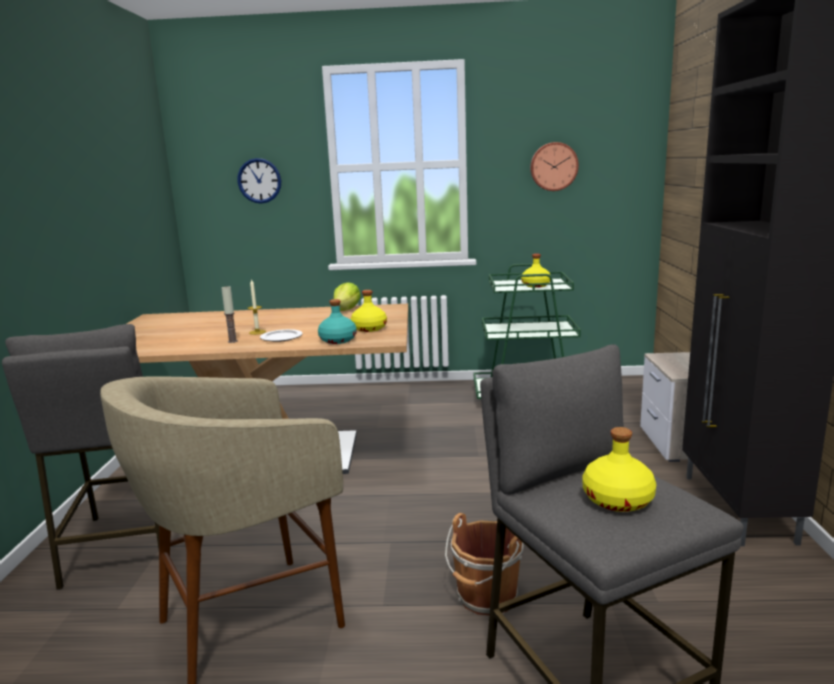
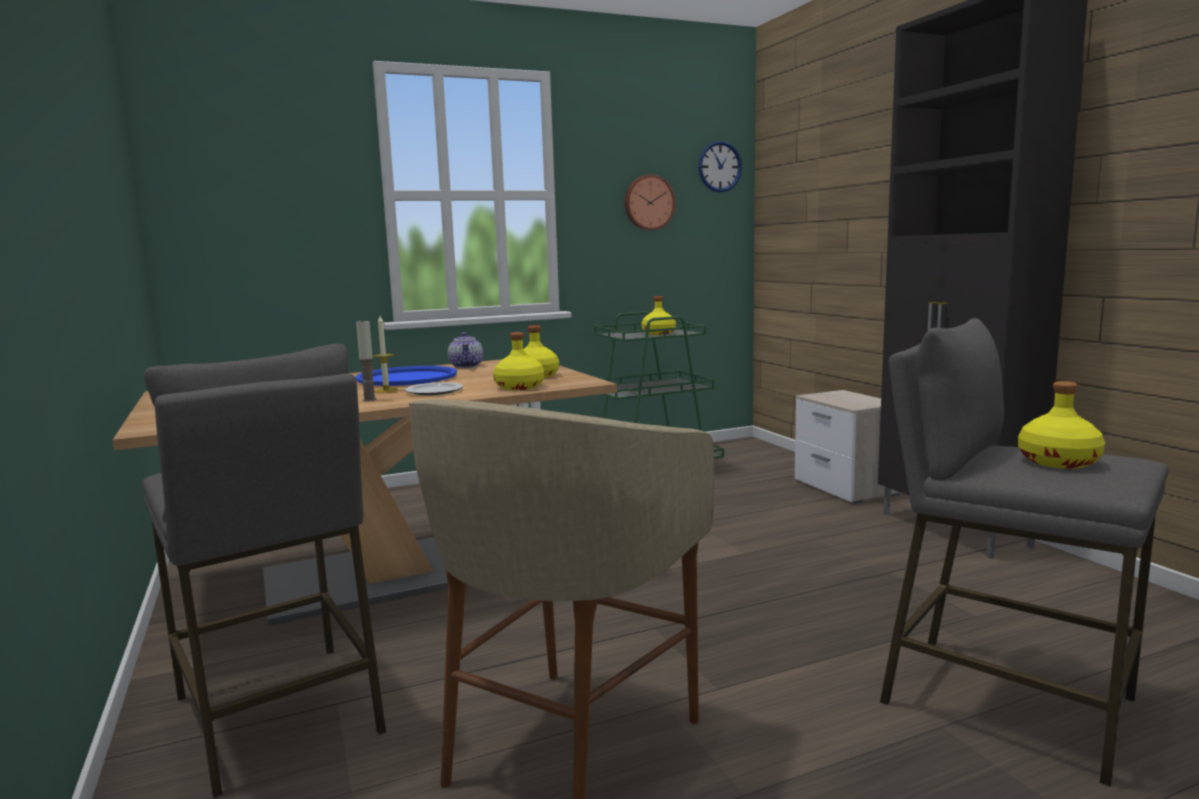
camera: 25 degrees left, 5 degrees down
(259, 181) = (282, 208): wall clock -> wall clock (719, 166)
(290, 319) = (407, 378): none -> blue tray
(337, 340) = (519, 387): turquoise bottle -> yellow bottle
(347, 310) = (467, 366): lettuce -> teapot
(486, 598) = (819, 653): brown bucket -> none

